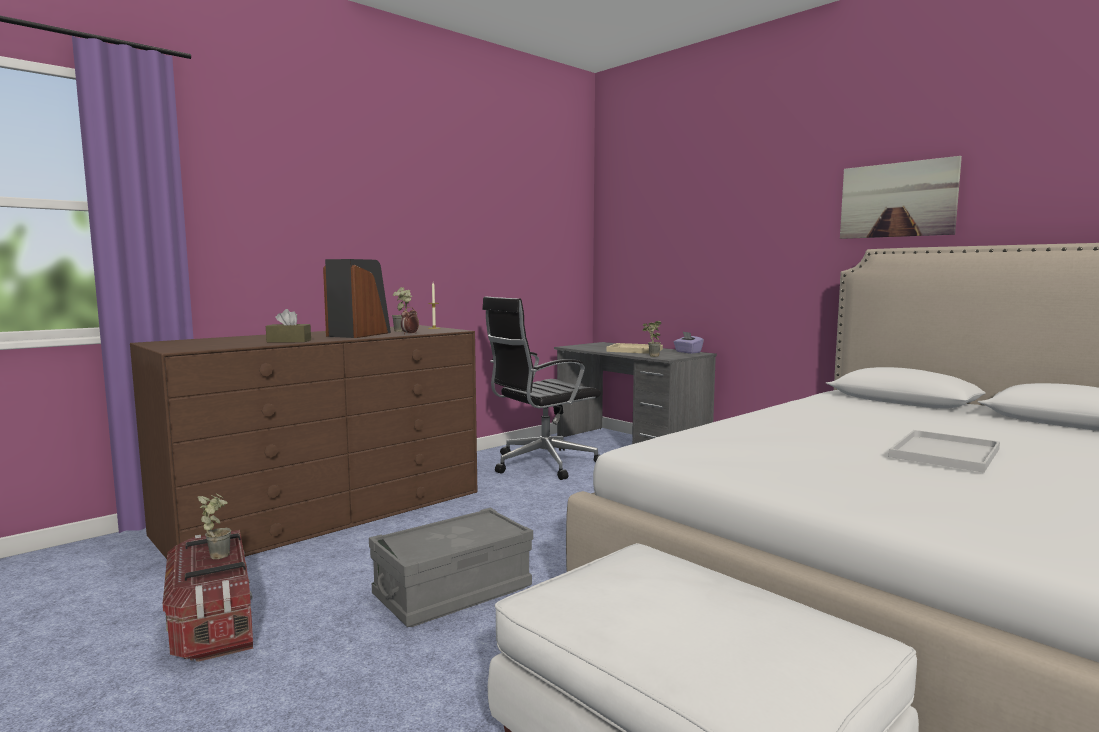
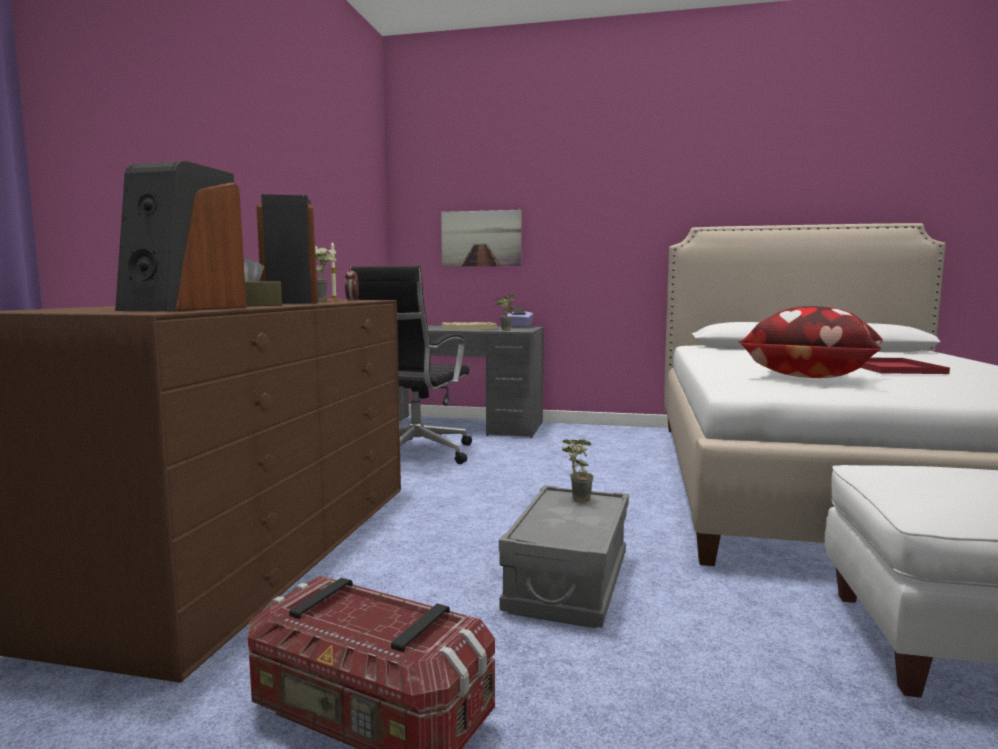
camera: 35 degrees left, 0 degrees up
(217, 554) = (357, 611): potted plant -> potted plant (575, 499)
(221, 345) = (184, 309): none -> speaker
(766, 447) = (808, 376): none -> pillow
(897, 200) = (707, 188): picture -> picture (481, 238)
(946, 453) = (894, 368): white tray -> red tray

